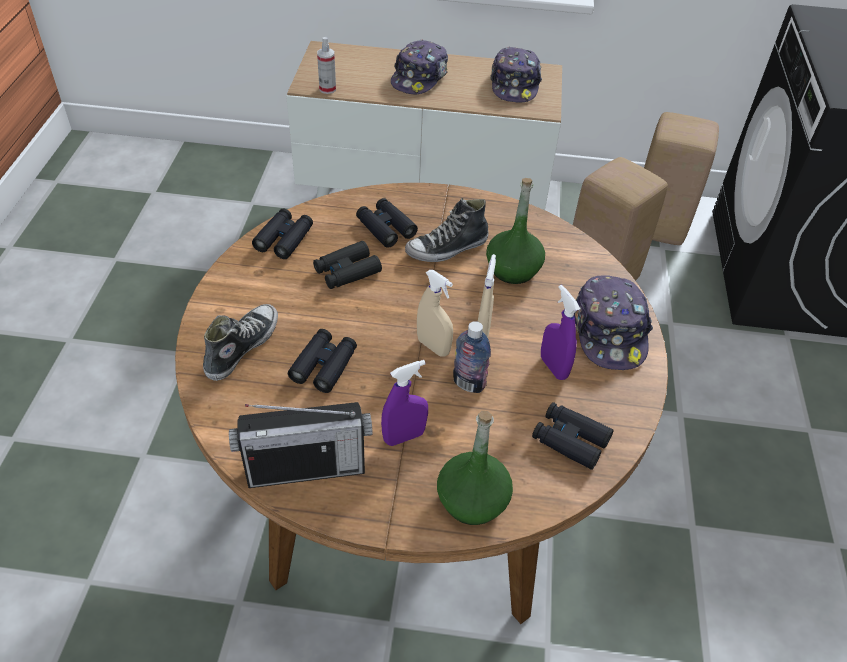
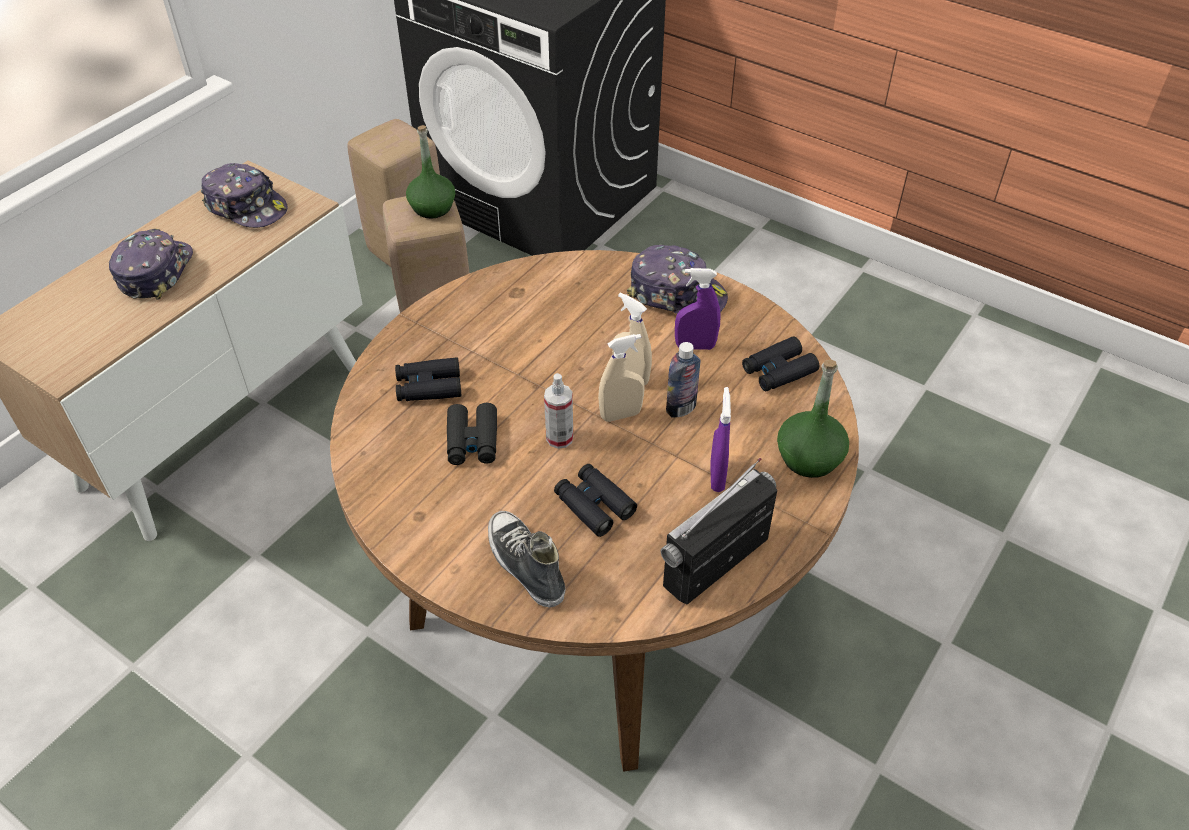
camera: 60 degrees left, 0 degrees up
(284, 239) = (380, 476): black binoculars -> none
(306, 468) = (716, 562): radio -> radio turned 150 degrees counterclockwise
(327, 89) = (91, 358): spray bottle -> spray bottle (559, 438)
(419, 78) = (155, 272): cap -> cap turned 135 degrees counterclockwise
(447, 248) = (495, 353): shoe -> none
(512, 269) = (558, 320): green bottle -> green bottle (432, 208)

